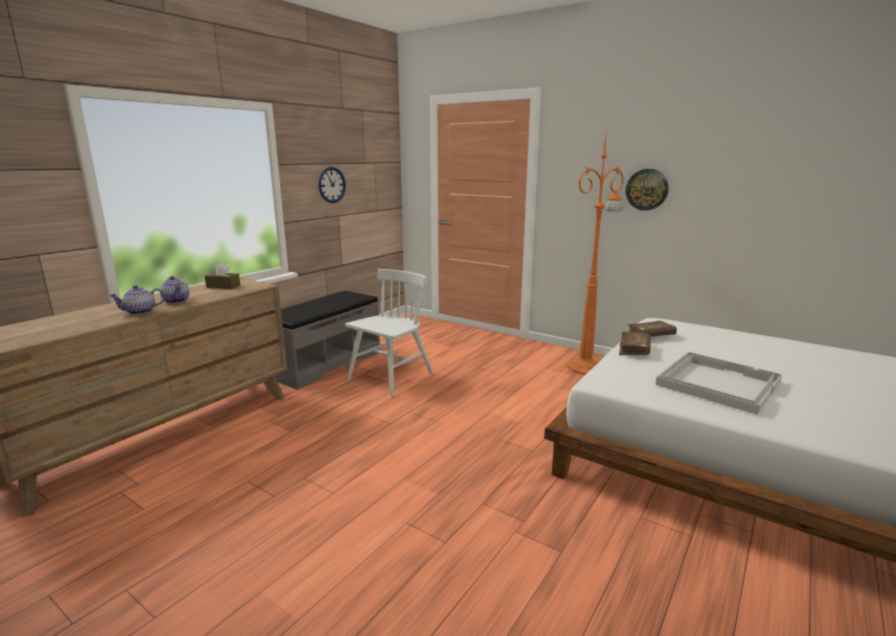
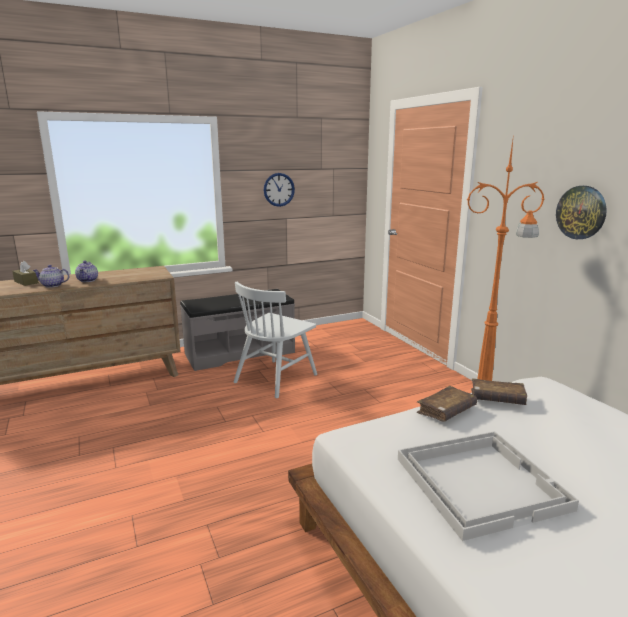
camera: 30 degrees right, 0 degrees up
(223, 286) = (137, 273): brown tissue box -> brown tissue box (26, 282)
(390, 377) = (276, 378): white chair -> white chair turned 150 degrees clockwise

